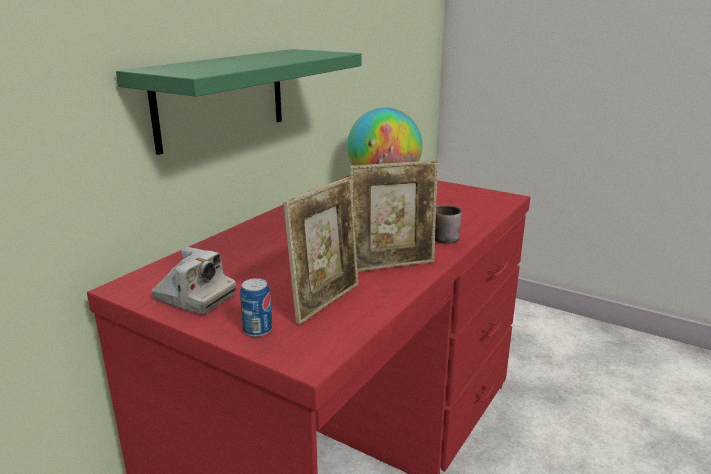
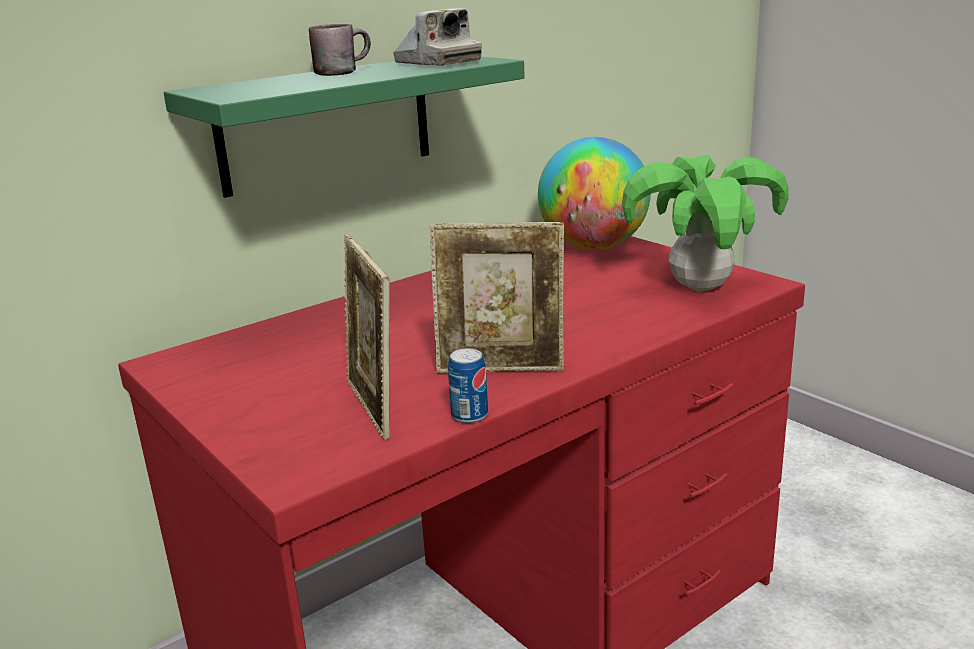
camera: 20 degrees right, 0 degrees up
(194, 298) = (225, 384): camera -> camera (437, 63)
(257, 330) = (263, 433): can -> can (469, 415)
(326, 302) = (373, 408): picture frame -> picture frame turned 105 degrees clockwise
(444, 236) = (611, 335): brown mug -> brown mug (341, 72)
(472, 202) = (700, 287): none -> potted plant

